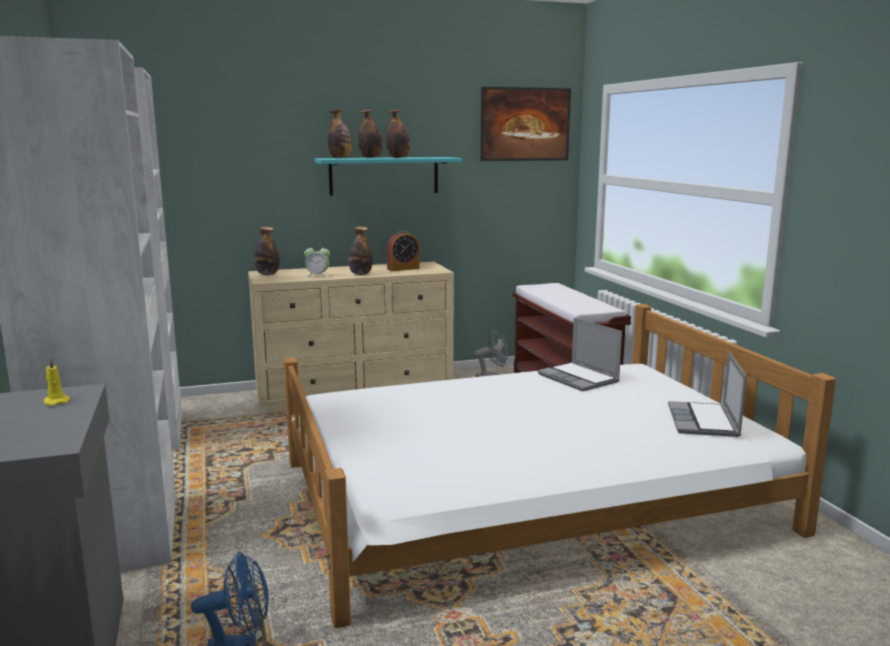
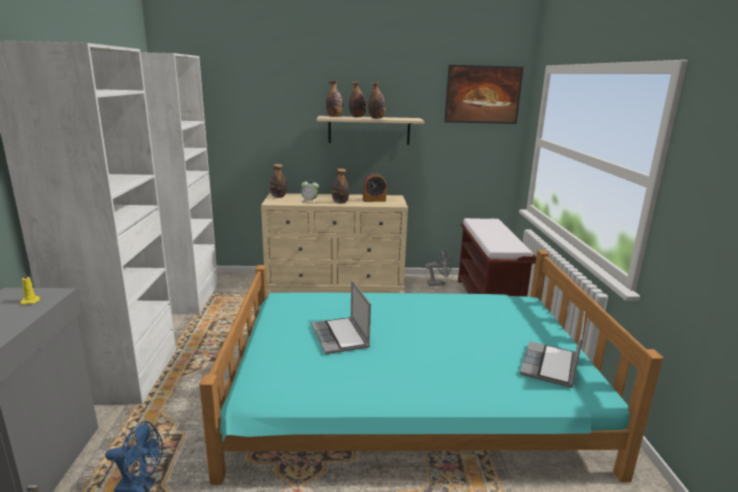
camera: 15 degrees right, 5 degrees up
(384, 175) = (369, 130): turquoise shelf -> beige shelf
(525, 497) = (407, 394): white bed -> turquoise bed
(579, 378) = (473, 306): laptop -> laptop (341, 337)

